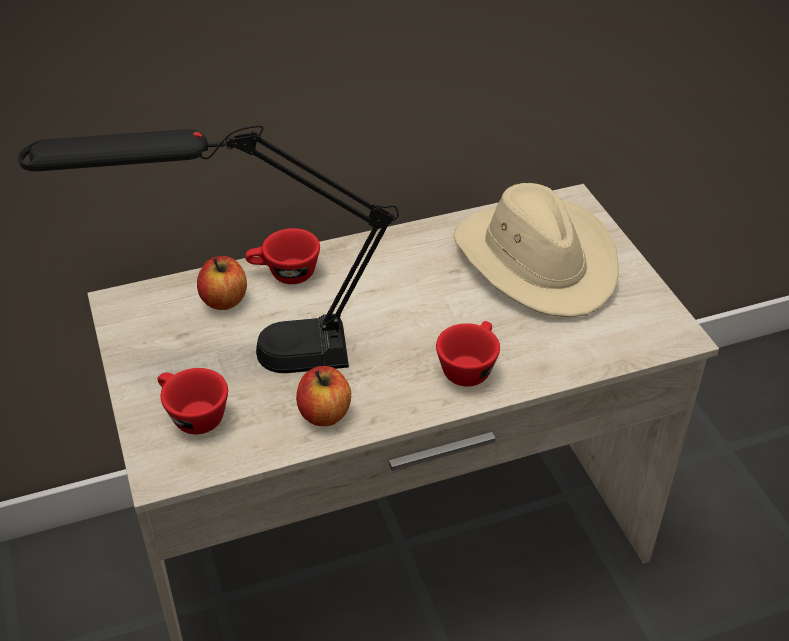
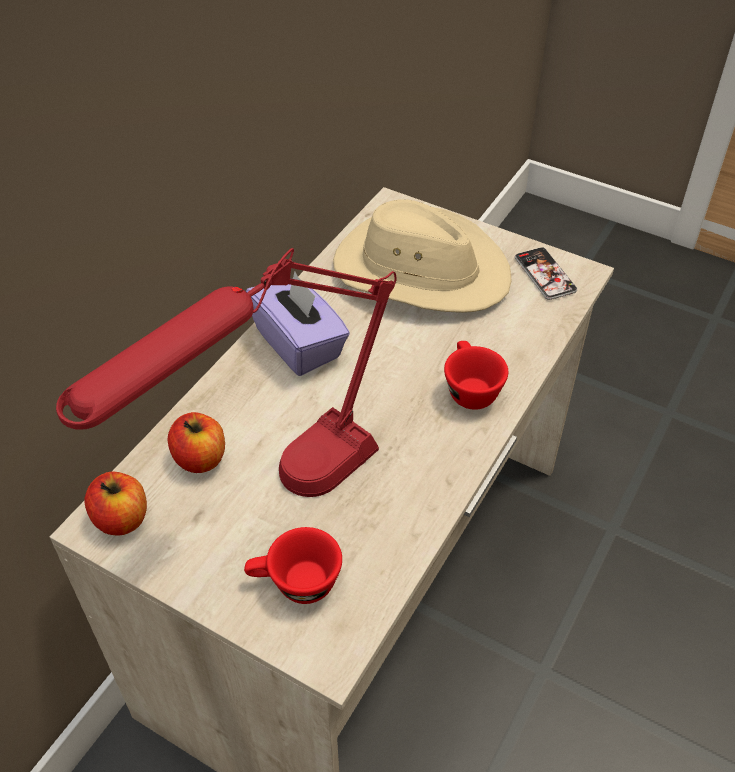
camera: 40 degrees left, 5 degrees up
(241, 356) = (275, 500): black table lamp -> red table lamp
(284, 274) = (228, 401): red cup -> none
(325, 413) = (405, 502): apple -> apple (122, 519)
(378, 264) = (299, 344): none -> purple tissue box
(644, 319) = (545, 274): none -> phone

